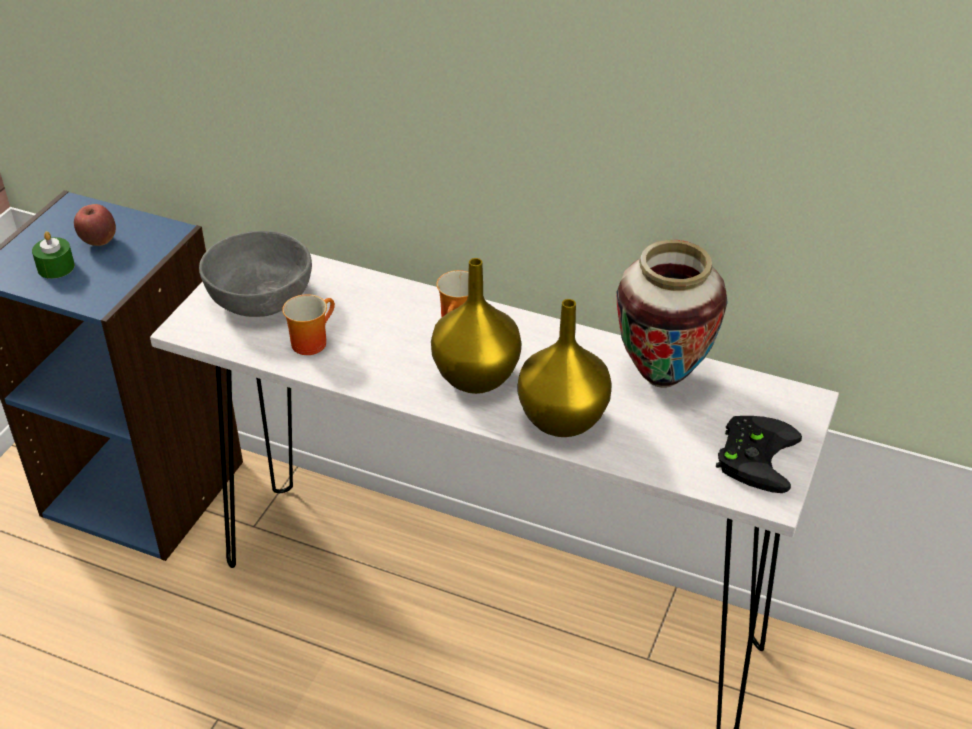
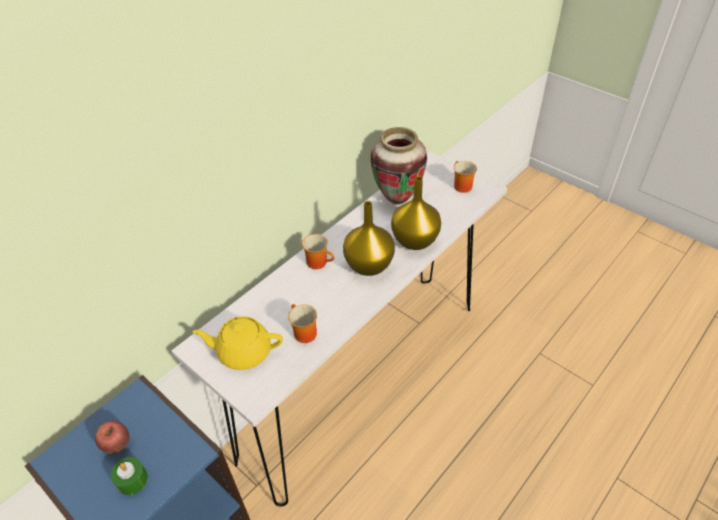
camera: 70 degrees left, 5 degrees up
(259, 296) = (243, 352): grey bowl -> yellow teapot
(754, 454) = (460, 185): black game controller -> mug

